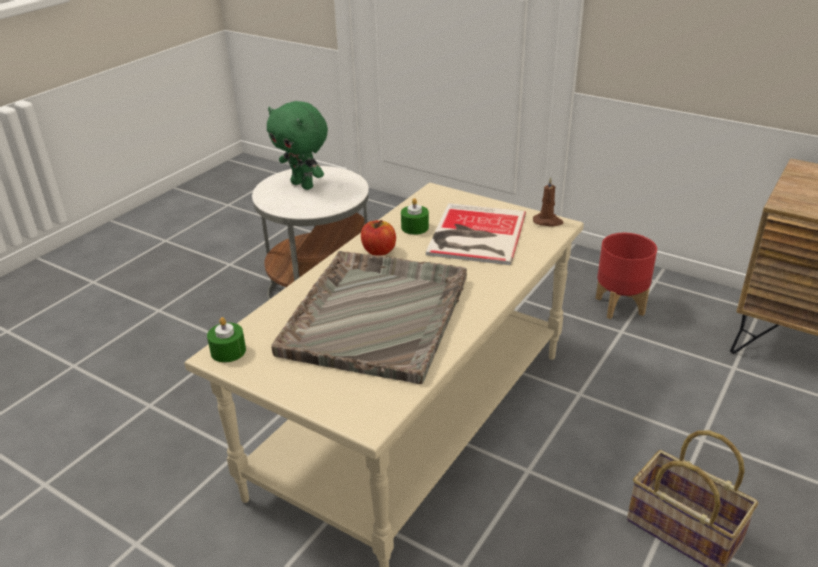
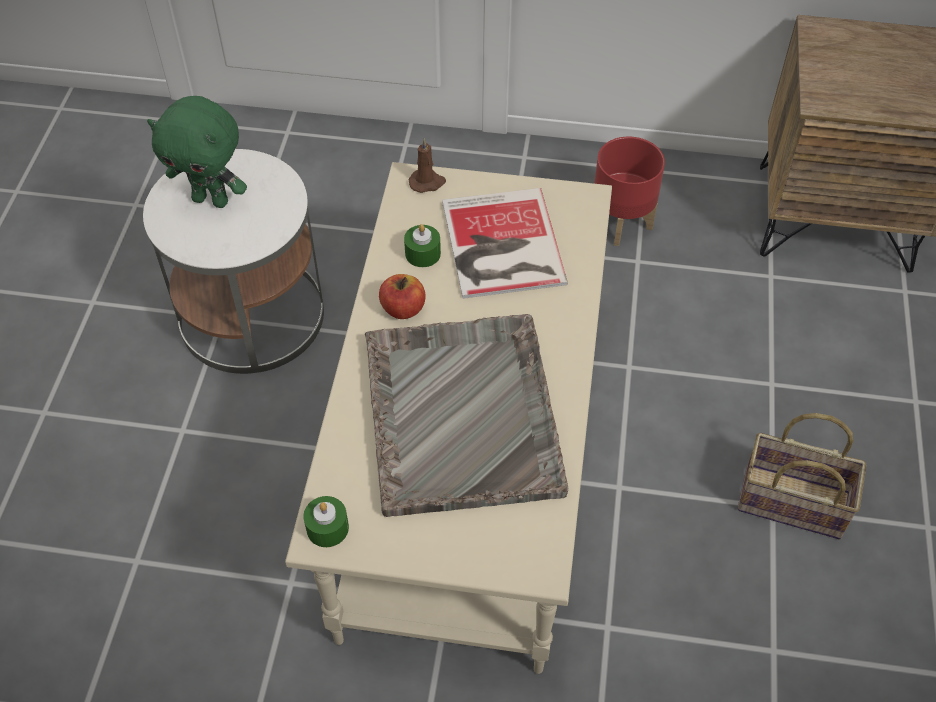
camera: 25 degrees left, 20 degrees up
(548, 221) = (572, 196): brown candle -> brown candle (427, 182)

